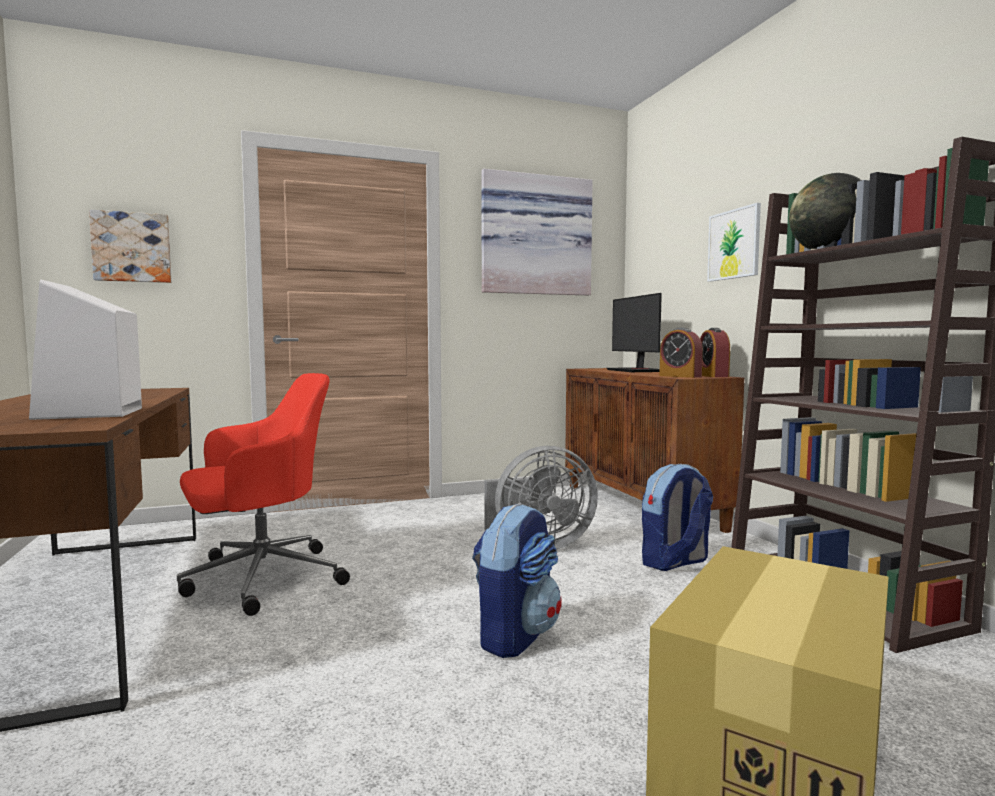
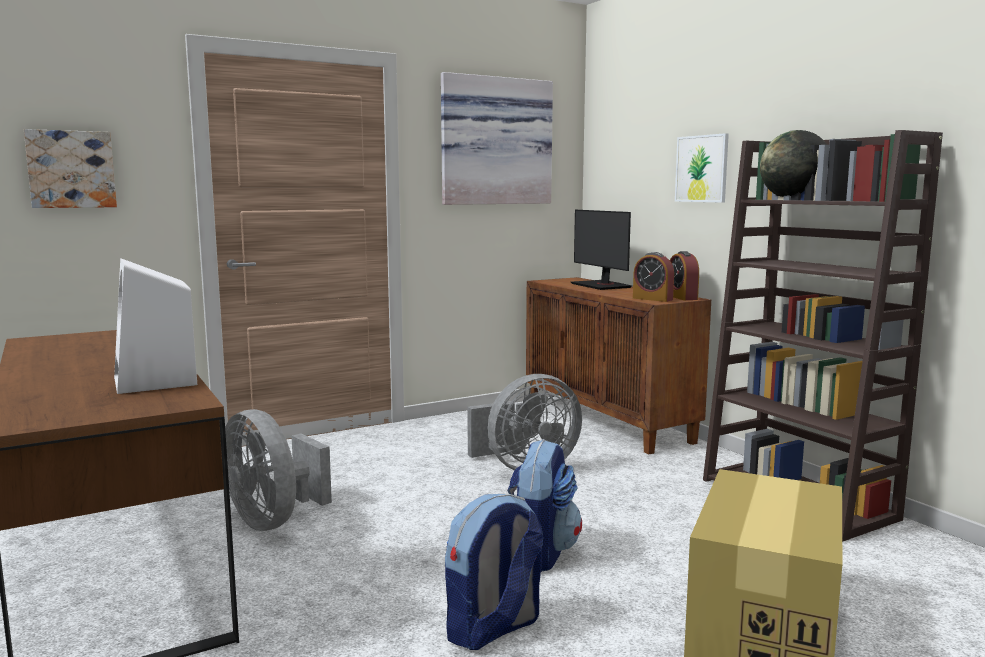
camera: 10 degrees left, 5 degrees up
(260, 579) = (273, 520): red office chair -> grey fan
(674, 562) = (654, 477): backpack -> backpack (493, 629)

